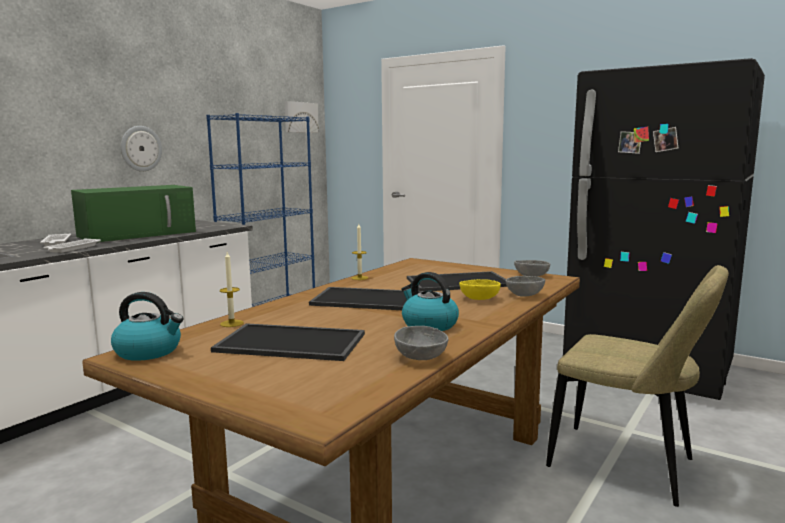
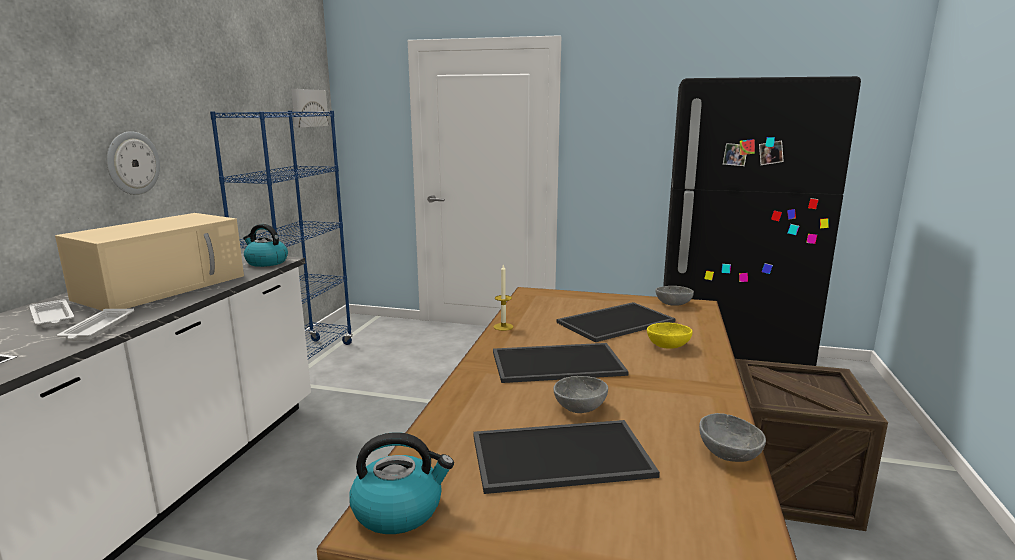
camera: 20 degrees left, 5 degrees up
(139, 234) = (164, 286): green microwave -> beige microwave
(231, 323) = (446, 432): candle -> none
(428, 325) = (670, 397): kettle -> kettle (266, 262)
(523, 295) = (701, 334): grey bowl -> grey bowl (578, 407)
(628, 466) = (787, 486): beige chair -> crate

